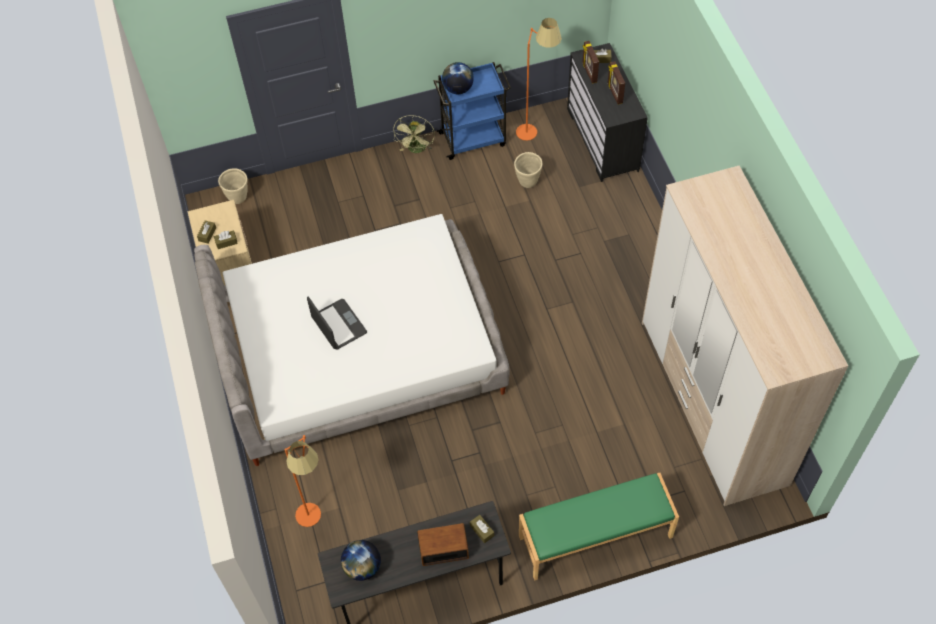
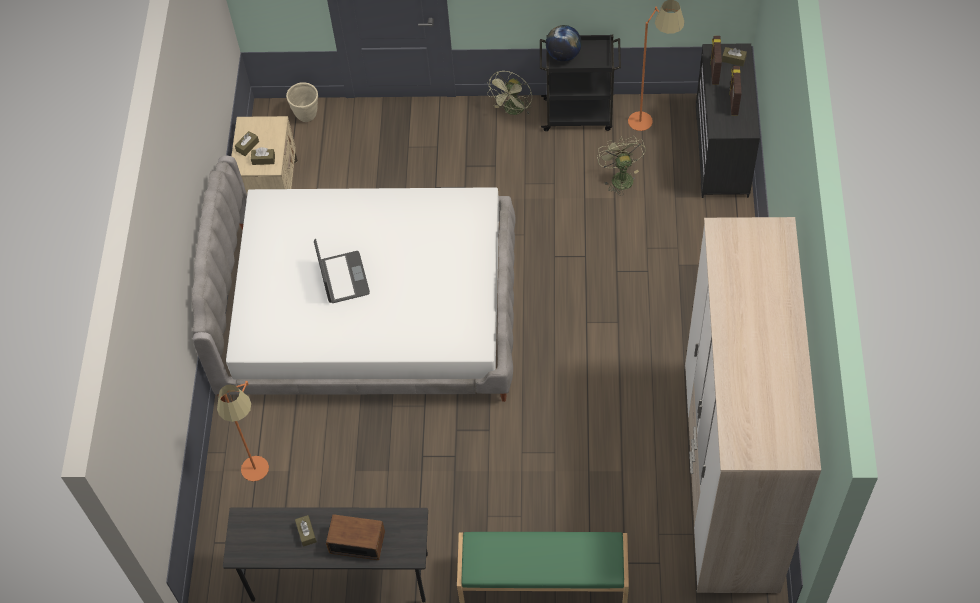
camera: 20 degrees right, 0 degrees up
(362, 567) = (268, 536): globe -> none
(473, 139) = (579, 114): blue cart -> black cart
(482, 530) = (404, 535): brown tissue box -> brown tissue box (306, 533)
(527, 182) = (620, 177): beige planter -> green fan

